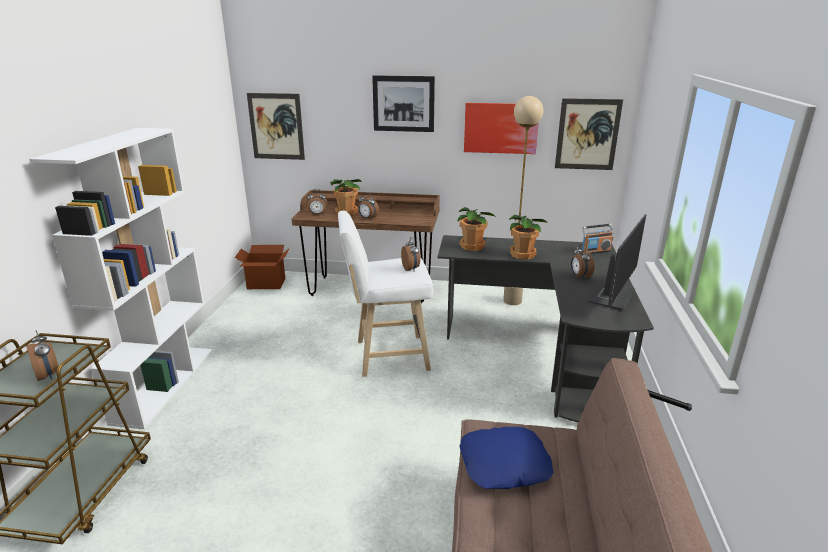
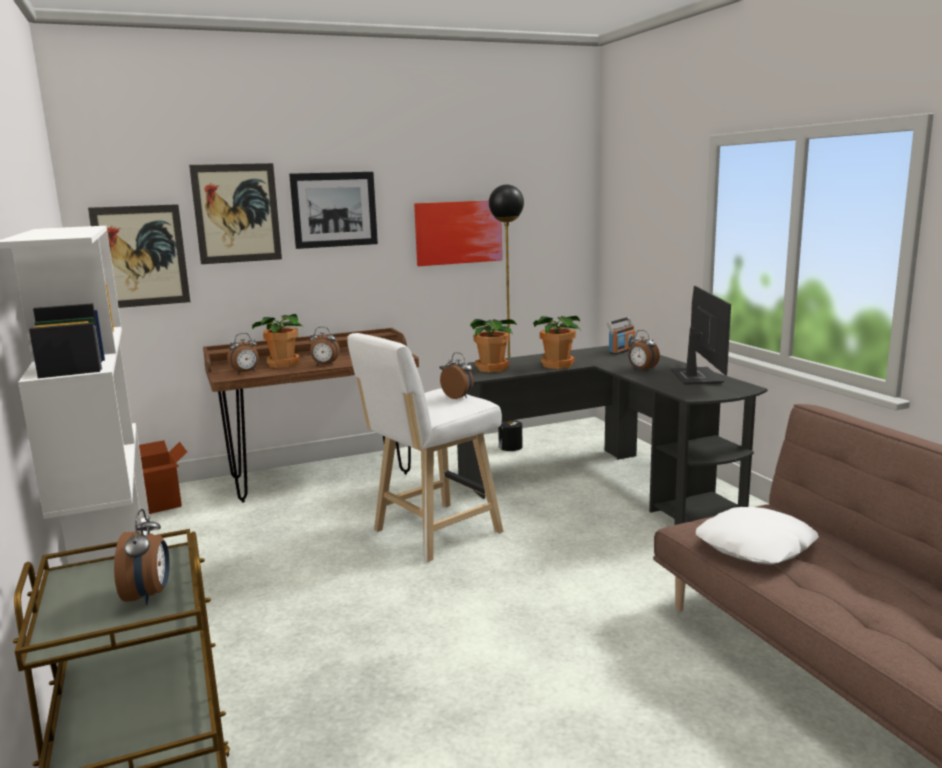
camera: 30 degrees left, 10 degrees down
(49, 375) = (149, 595): alarm clock -> alarm clock turned 60 degrees clockwise
(504, 465) = (756, 546): blue pillow -> white pillow
(512, 301) = (510, 447): beige floor lamp -> black floor lamp
(587, 134) = (552, 232): picture -> picture (237, 213)

